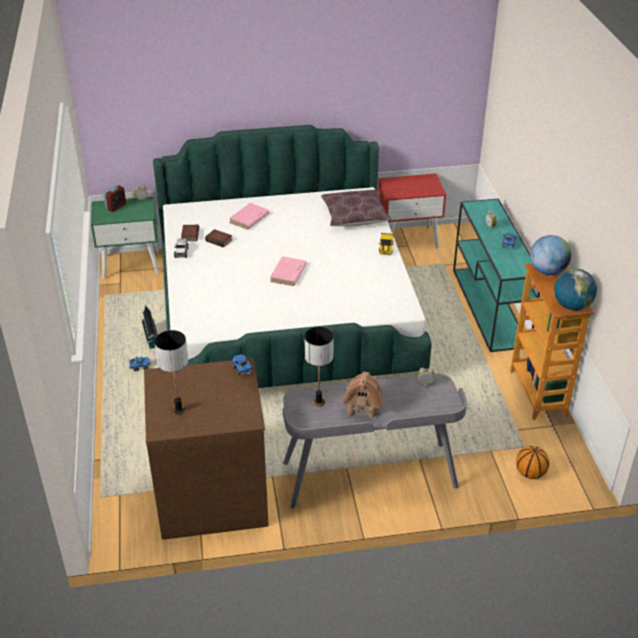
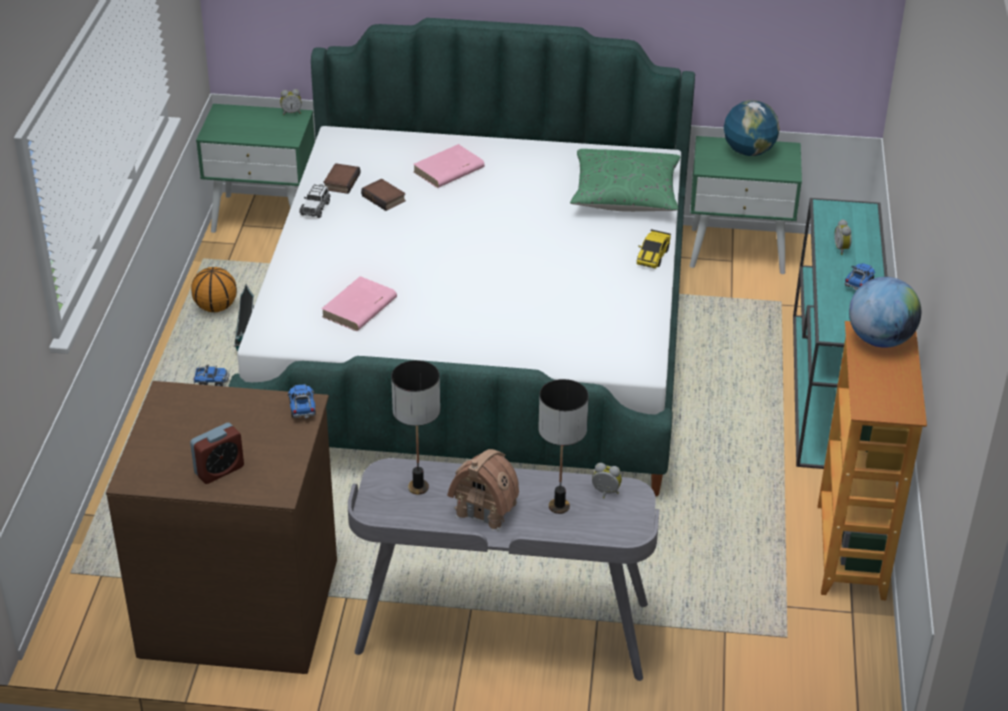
camera: 15 degrees right, 0 degrees up
(116, 206) = (247, 118): alarm clock -> alarm clock (219, 470)
(178, 410) = (176, 454): table lamp -> table lamp (559, 507)
(288, 273) = (471, 271): pink book -> pink book (359, 308)
(355, 216) = (625, 195): brown pillow -> green pillow
(408, 239) = (738, 250): red nightstand -> green nightstand
(530, 473) = (777, 682): basketball -> basketball (216, 307)
(571, 306) = (892, 406): globe -> globe (748, 151)

